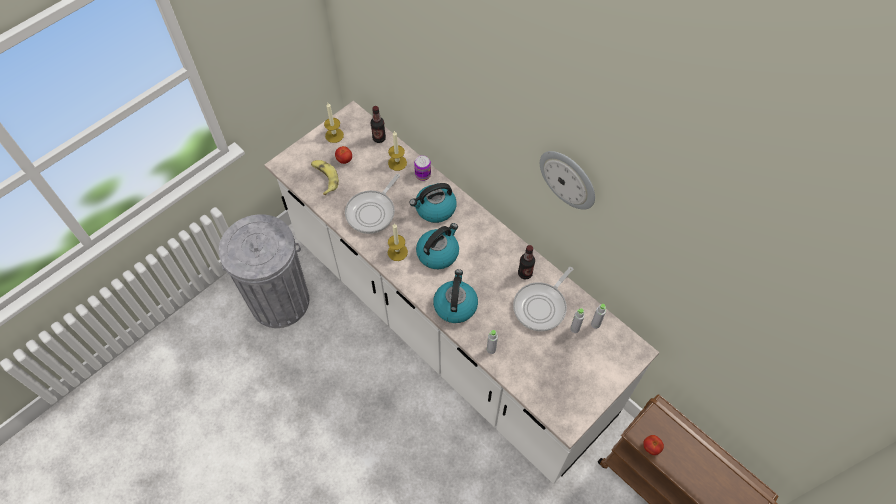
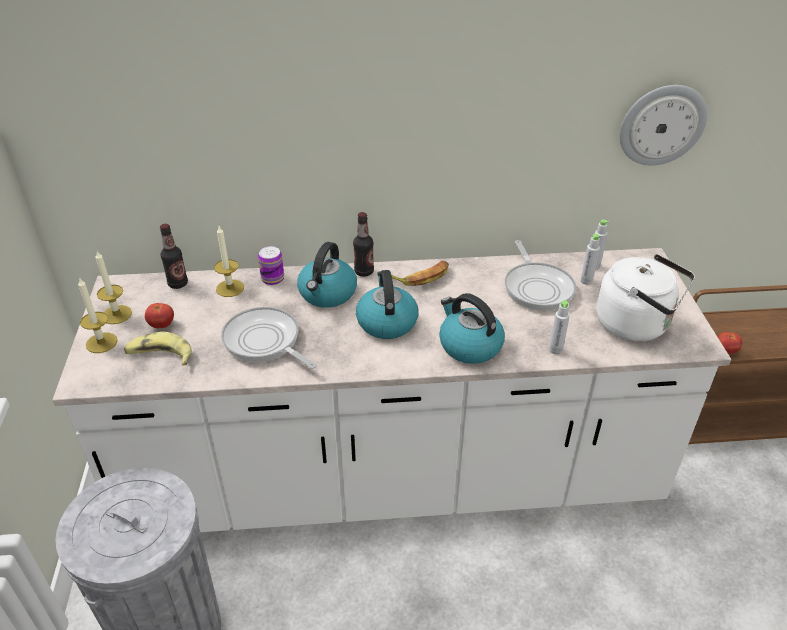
camera: 50 degrees left, 20 degrees down
(372, 212) = (264, 342): frying pan -> frying pan turned 150 degrees clockwise
(397, 252) = (345, 352): candle -> candle (101, 342)
(494, 241) = (422, 276): none -> banana
(525, 273) = (485, 277): bottle -> bottle (364, 272)
(555, 379) = (636, 325): none -> white kettle
(568, 179) = (497, 89): wall clock -> wall clock (662, 125)

